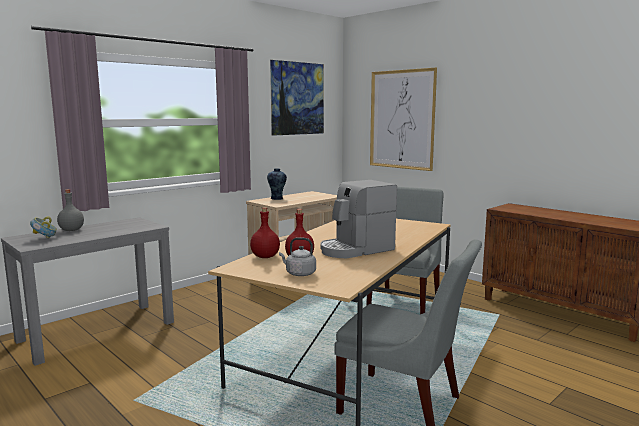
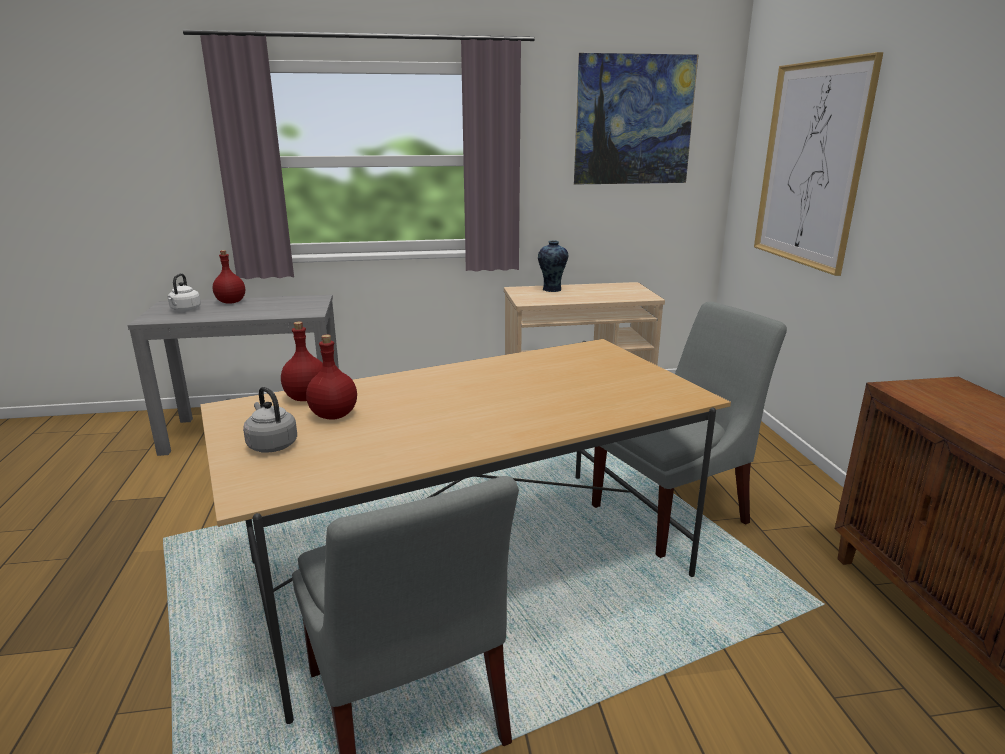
camera: 35 degrees right, 10 degrees up
(45, 238) = (185, 310): bowl -> white kettle
(71, 230) = (230, 302): grey bottle -> red bottle
(356, 250) = (445, 419): coffee machine -> none

